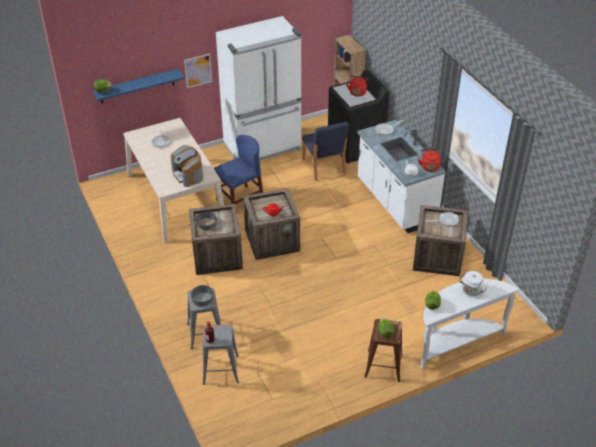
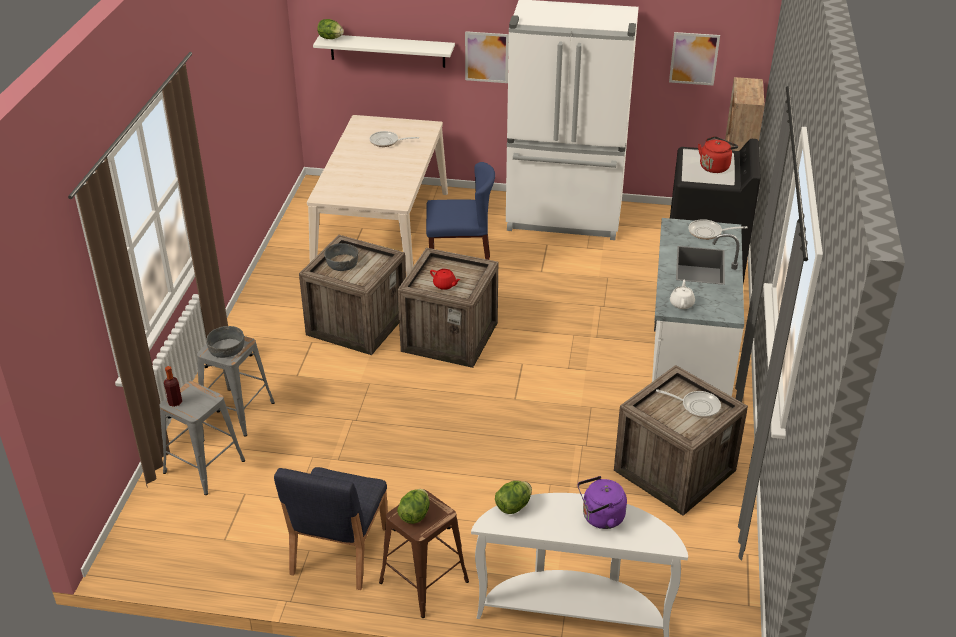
camera: 35 degrees right, 5 degrees down
(137, 86) = (387, 50): blue shelf -> white shelf
(188, 174) = (373, 189): coffee machine -> none
(313, 34) = (694, 58): none -> picture
(324, 167) = (626, 274): blue chair -> blue chair (338, 552)
(429, 166) = (723, 307): red kettle -> none
(470, 291) = (600, 518): white kettle -> purple kettle

